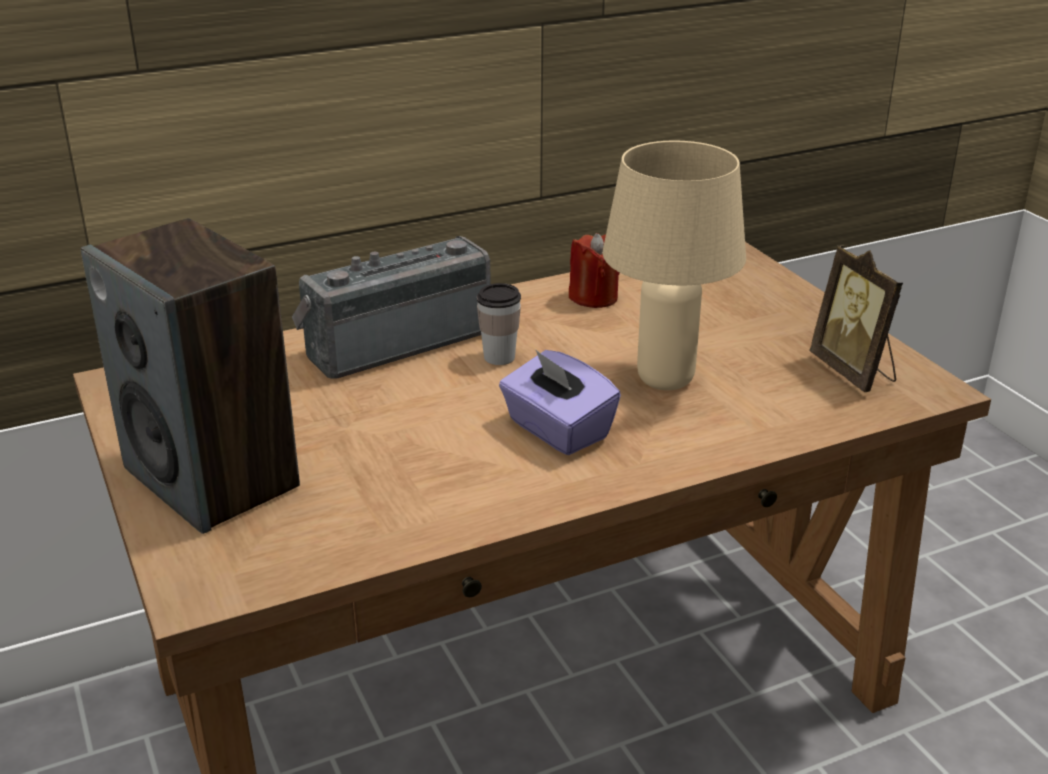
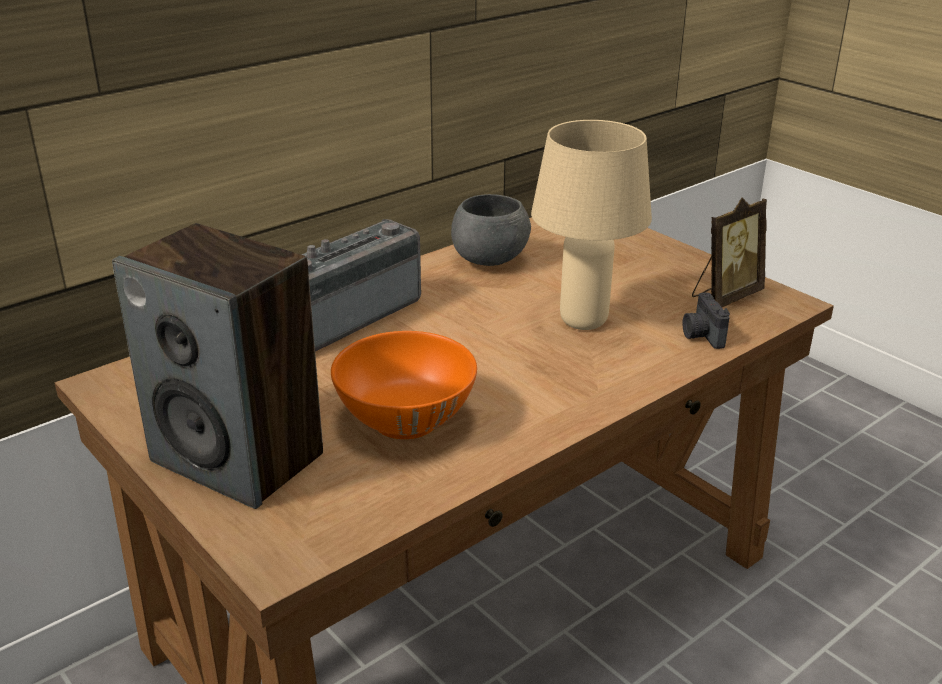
camera: 15 degrees left, 0 degrees up
(406, 463) = (405, 420): none -> orange bowl
(499, 357) = (438, 319): cup -> none
(557, 430) = (518, 374): purple tissue box -> none
(594, 297) = (491, 261): red candle -> grey bowl
(800, 414) = (701, 335): none -> camera
(854, 372) = (724, 297): picture frame -> picture frame turned 90 degrees counterclockwise

